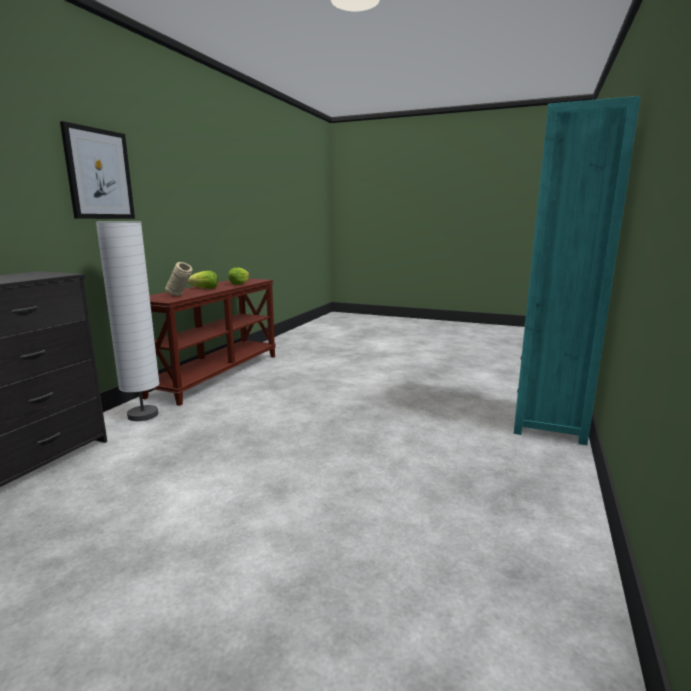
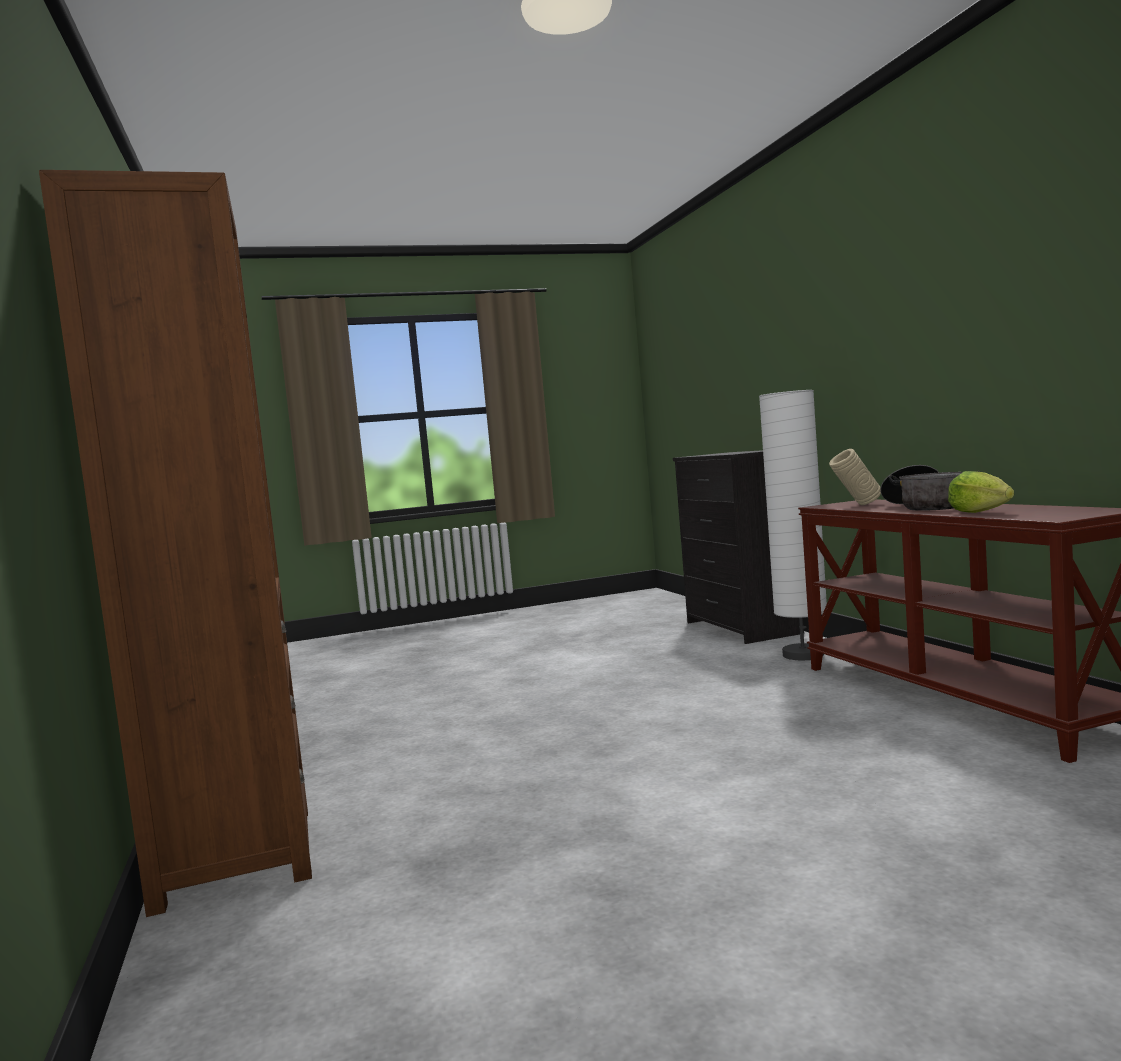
camera: 140 degrees right, 10 degrees down
(99, 174) = (856, 321): picture -> none
(205, 289) = (926, 507): lettuce -> cooking pot
(549, 423) = (235, 857): turquoise bookcase -> brown bookcase

